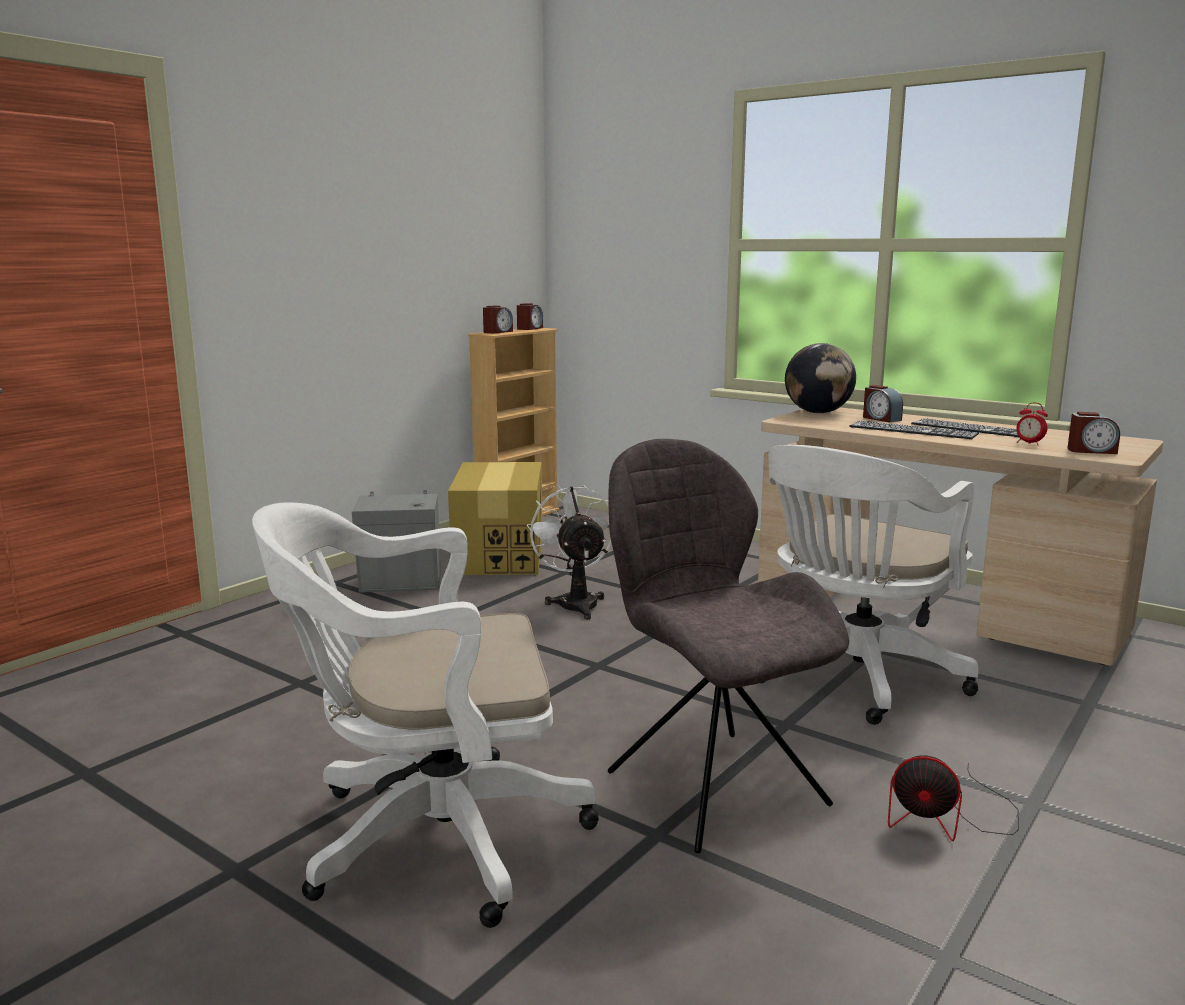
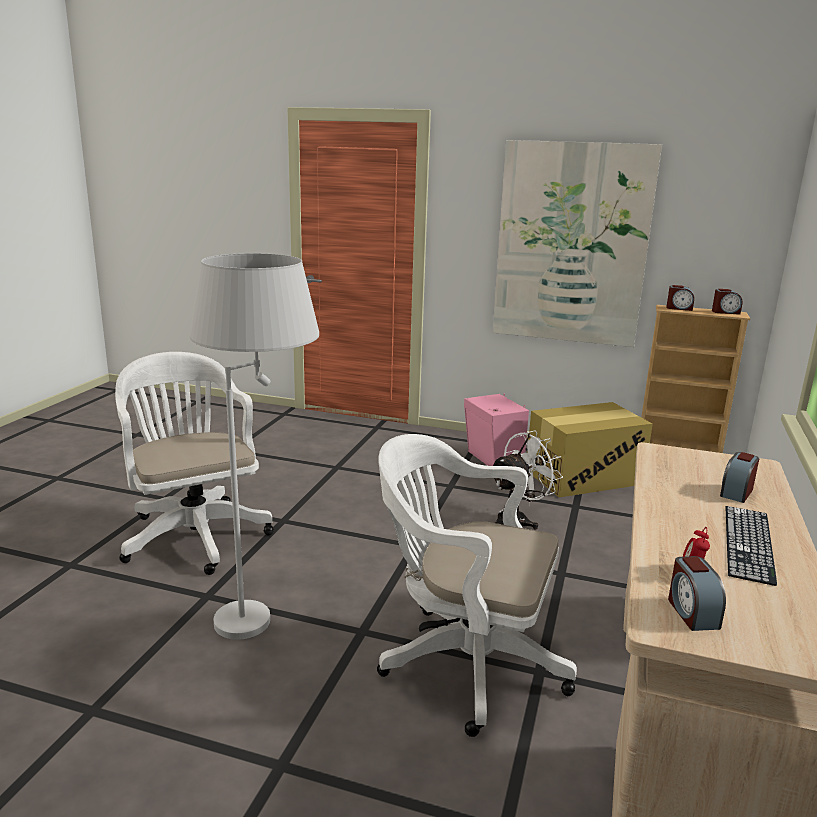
camera: 70 degrees right, 5 degrees up
(377, 270) = (571, 244): none -> picture
(402, 584) = (493, 459): grey speaker -> pink speaker
(711, 784) = (267, 608): grey chair -> white floor lamp
(818, 412) = (726, 462): globe -> none
(913, 430) = (686, 508): keyboard -> none
(947, 818) = (247, 714): fan -> none

